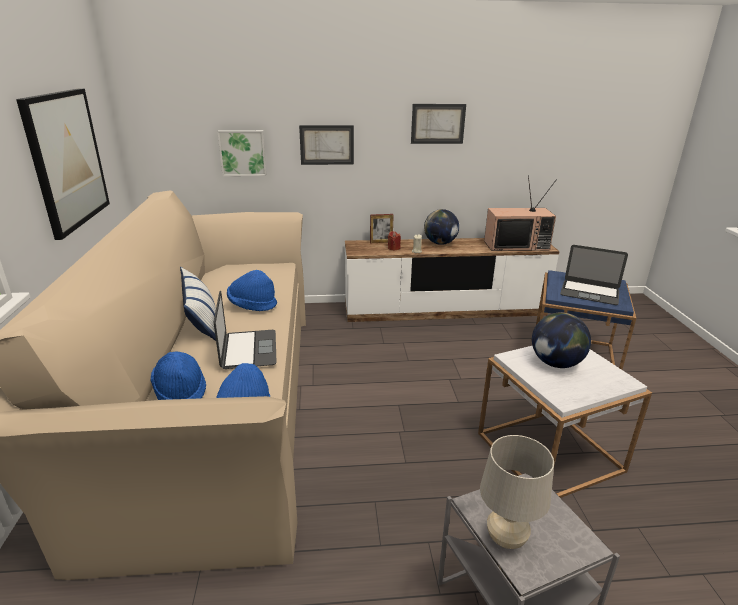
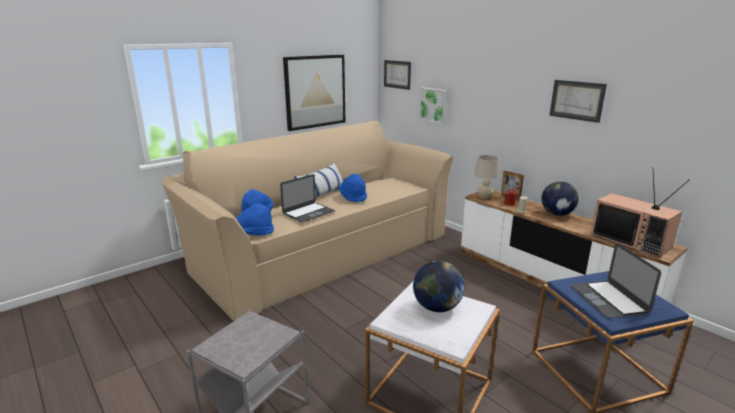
camera: 55 degrees right, 5 degrees down
(327, 145) = (485, 107): picture -> picture (397, 74)
(506, 539) = (228, 335): beige table lamp -> beige table lamp (484, 197)

